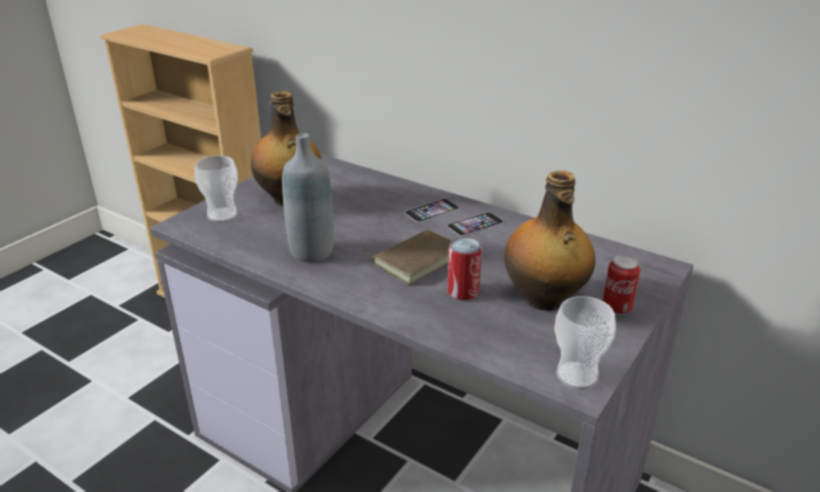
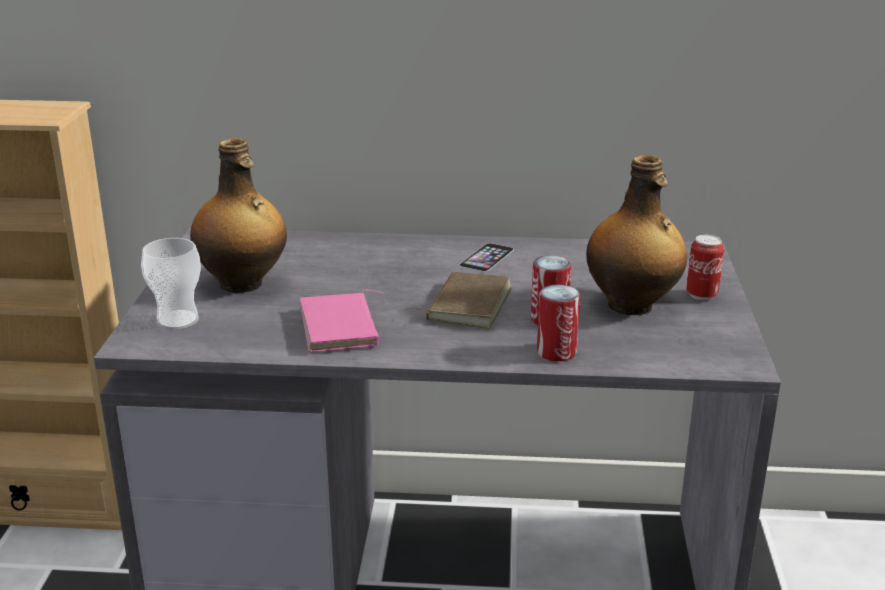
camera: 30 degrees left, 5 degrees down
(312, 252) = (342, 328): grey bottle -> pink book
(432, 210) = (425, 256): phone -> none
(436, 321) = (556, 352): none -> can
(577, 375) = (730, 356): cup -> none

